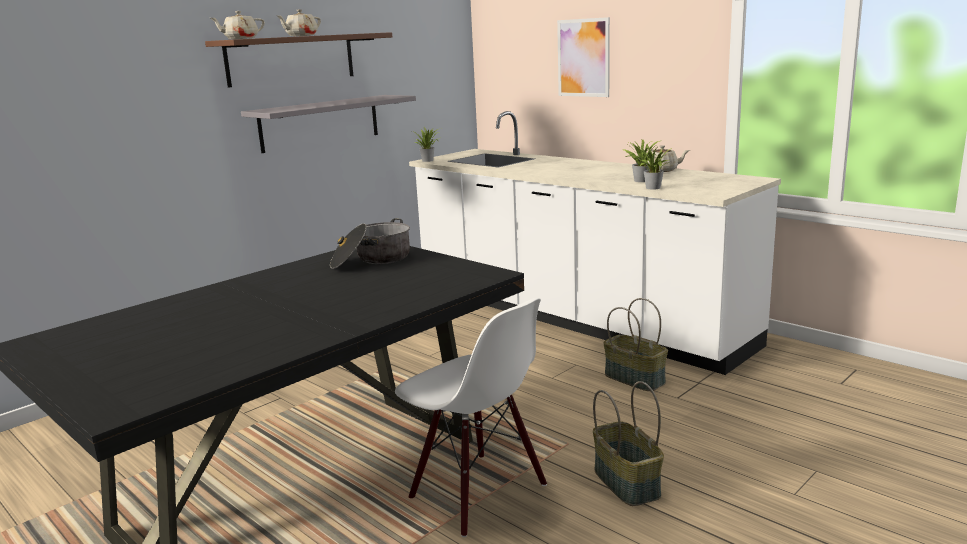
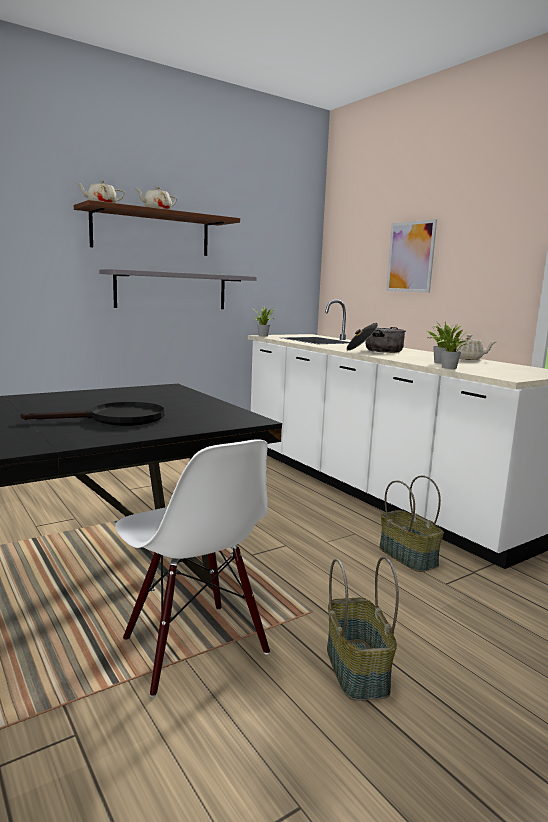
camera: 10 degrees right, 5 degrees down
(368, 293) = (116, 419): none -> black frying pan
(372, 260) = (152, 396): cooking pot -> cooking pot (375, 350)

